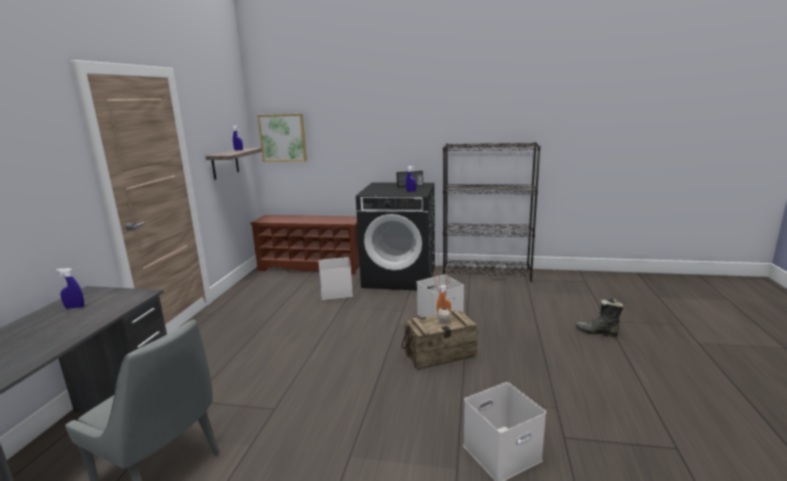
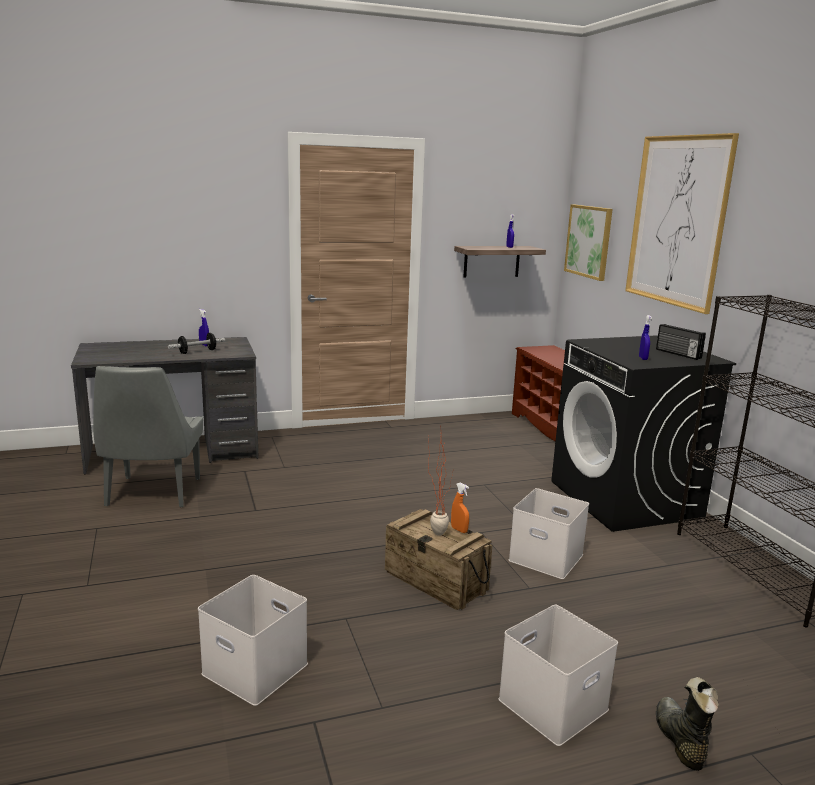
camera: 60 degrees right, 0 degrees up
(93, 313) = (197, 351): none -> dumbbell
(337, 292) = (519, 471): white storage box -> white storage box (553, 706)
(366, 114) = (677, 221): none -> picture

